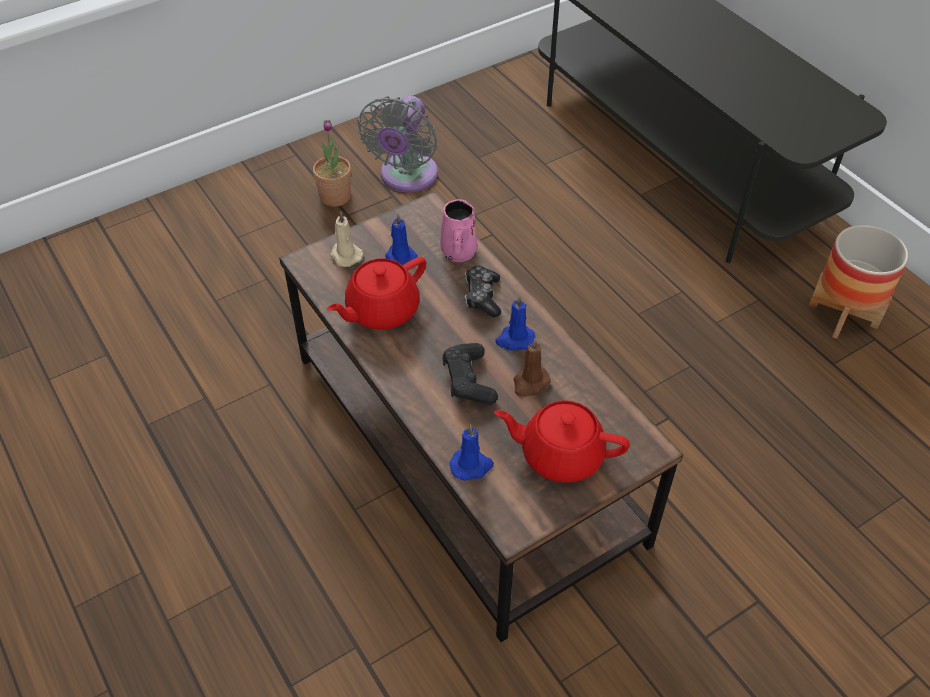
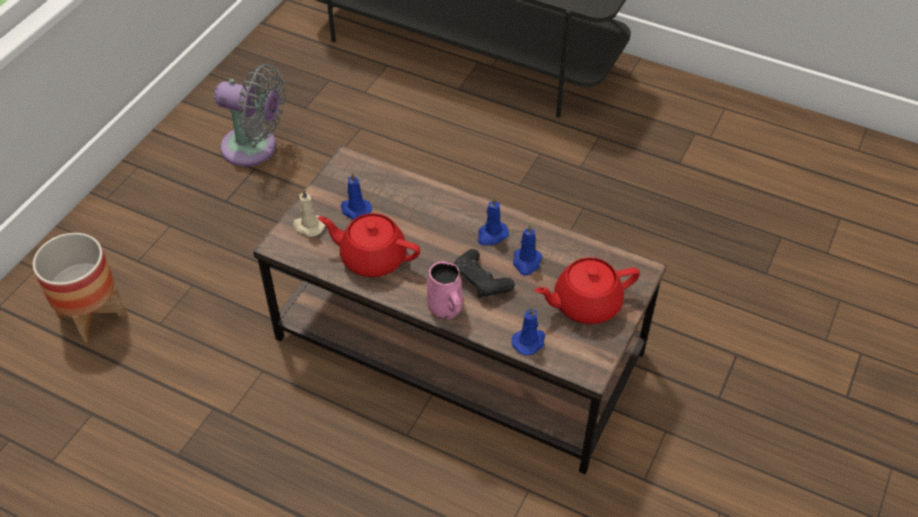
camera: 30 degrees left, 0 degrees up
(335, 196) = (202, 189): potted plant -> none
(381, 310) = (372, 257): red teapot -> red teapot turned 90 degrees clockwise
(406, 177) = (255, 148): grey fan -> grey fan turned 60 degrees counterclockwise
(458, 253) = (399, 187): pink mug -> pink mug (446, 309)
(482, 297) = (443, 213): game controller -> none
(530, 383) = (526, 262): brown candle -> blue candle
(843, 315) = (663, 124): planter -> planter (92, 315)

